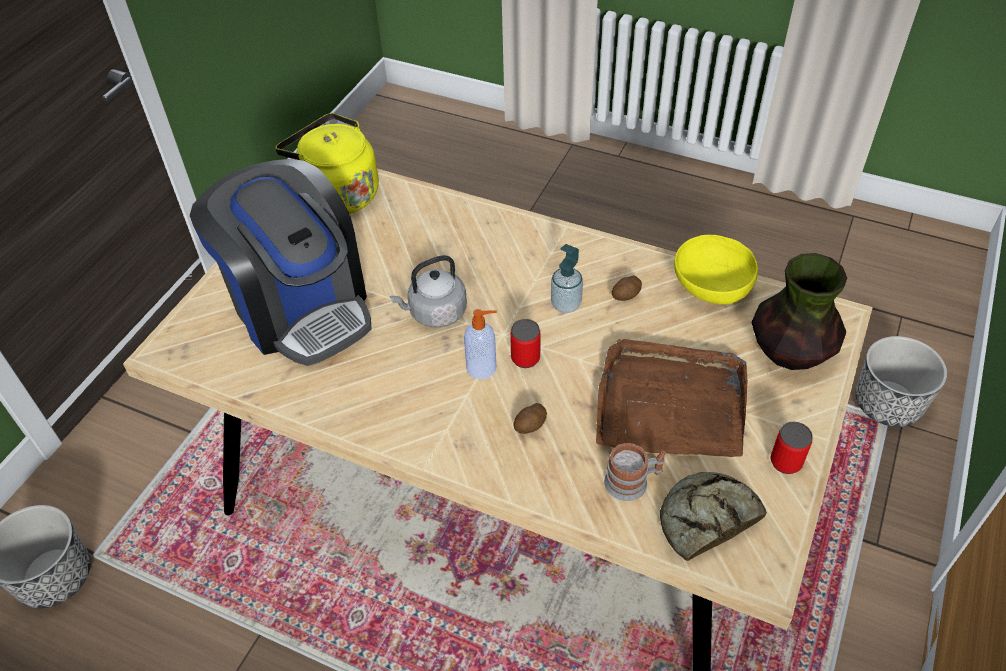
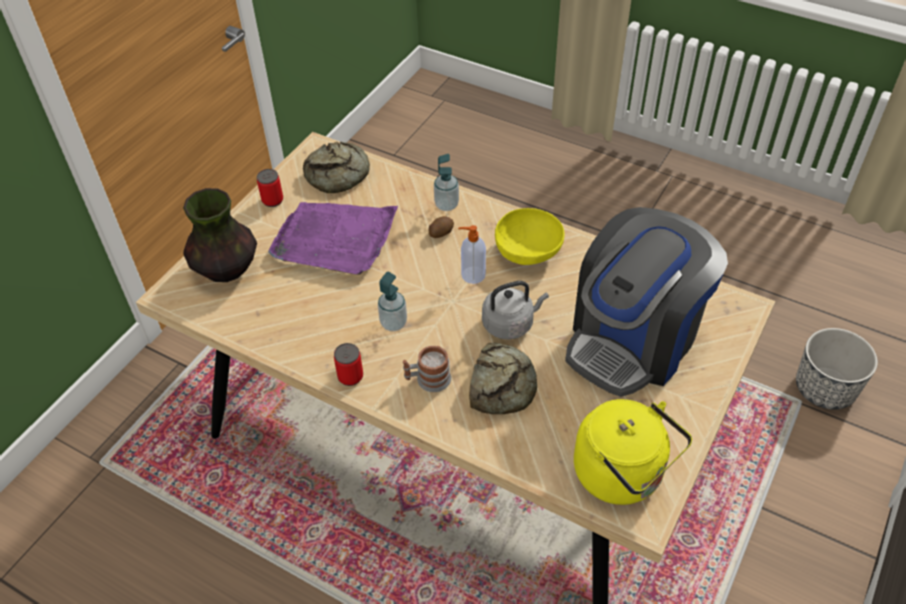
camera: 175 degrees left, 0 degrees up
(300, 306) = (634, 339): coffee machine -> coffee machine turned 105 degrees counterclockwise
(443, 254) = (502, 384): none -> bread
(525, 358) = (437, 280): can -> can (350, 376)
(529, 473) = (446, 205): none -> soap dispenser
(626, 295) = (338, 327): potato -> none
(633, 482) = (378, 196): mug -> mug (427, 379)
(670, 404) = (335, 240): brown tray -> purple tray
(710, 287) = (261, 329): yellow bowl -> yellow bowl (528, 252)
(888, 404) = (88, 477): planter -> none

